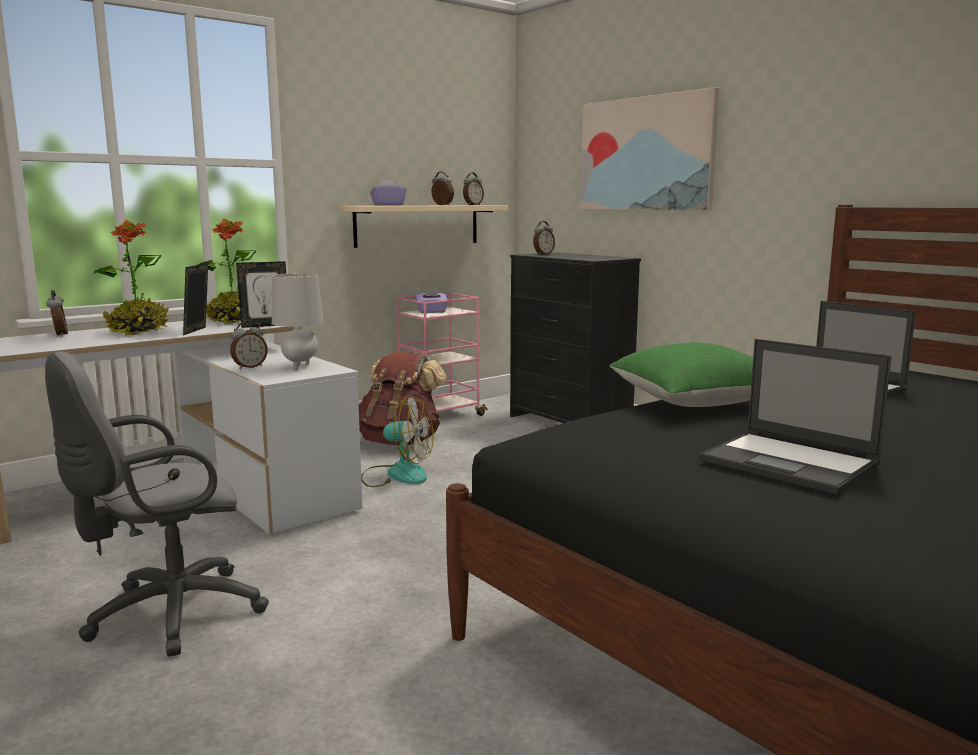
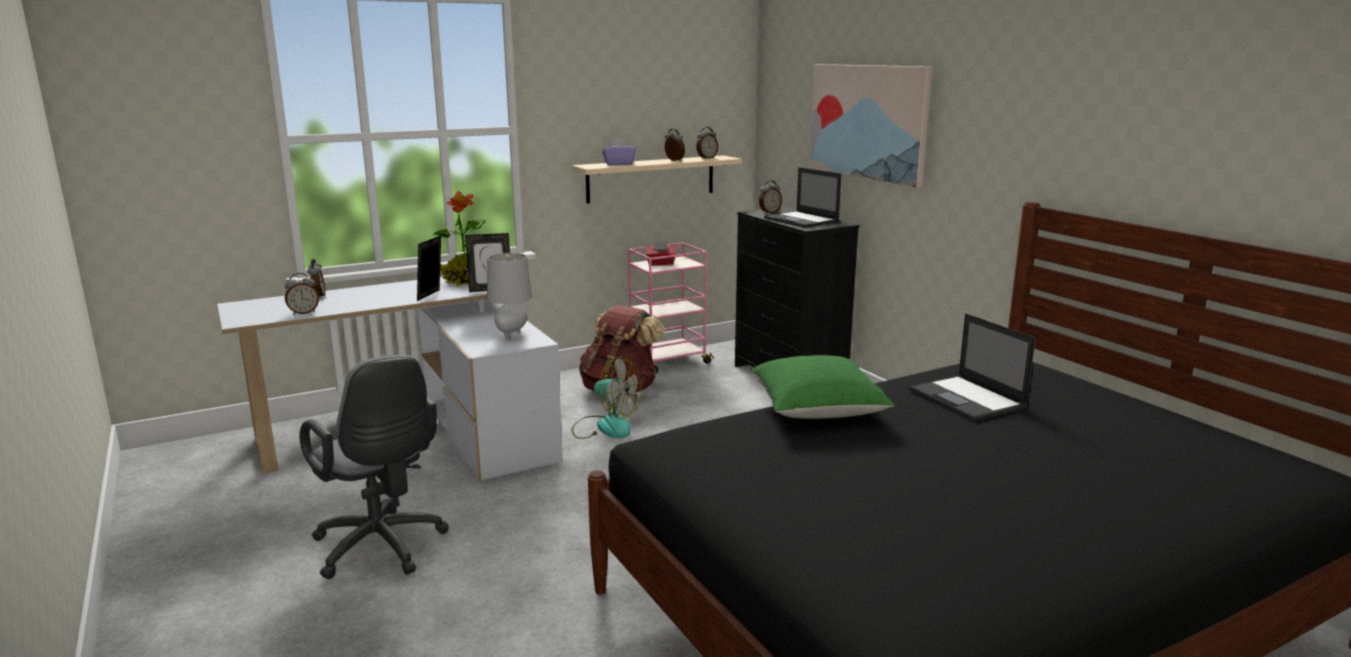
camera: 10 degrees right, 5 degrees up
(138, 332) = (382, 294): potted plant -> none
(166, 615) = (382, 549): grey office chair -> grey office chair turned 105 degrees counterclockwise
(249, 367) = (469, 334): alarm clock -> alarm clock (303, 313)
(431, 312) = (660, 264): purple tissue box -> red tissue box
(791, 463) = (840, 489): laptop -> laptop (802, 220)

